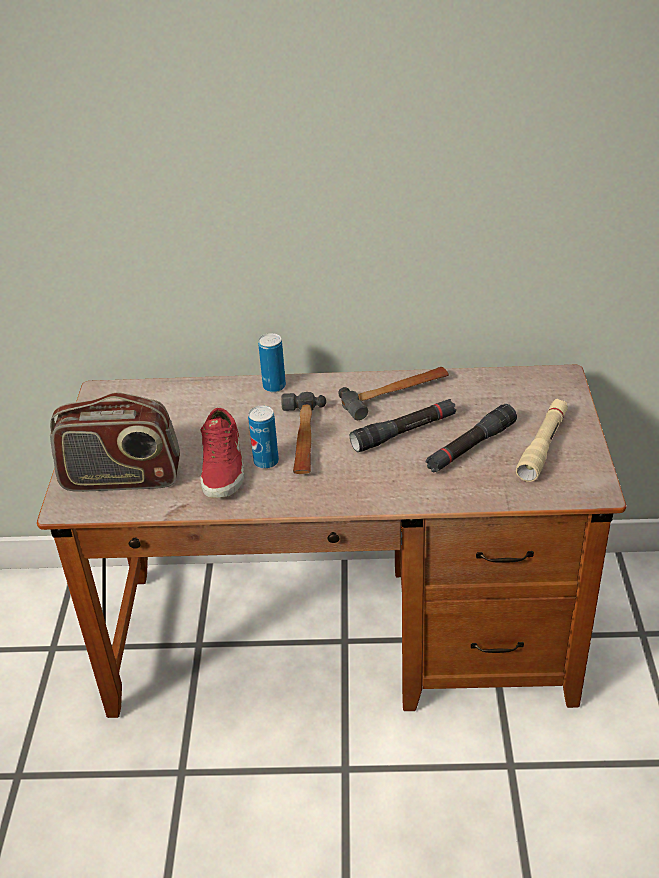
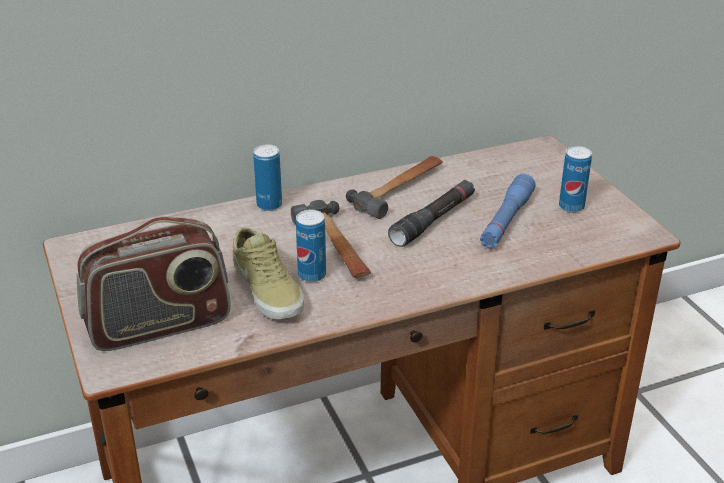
camera: 25 degrees left, 5 degrees down
(224, 467) = (269, 289): red shoe -> beige shoe
(470, 447) = (506, 220): black flashlight -> blue flashlight
(543, 446) = (571, 207): beige flashlight -> can

